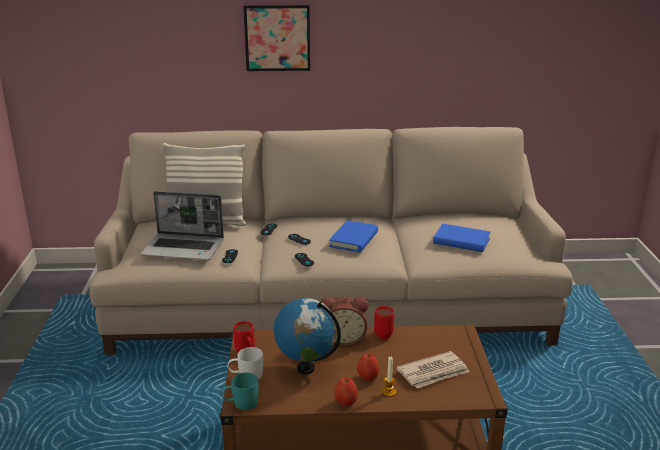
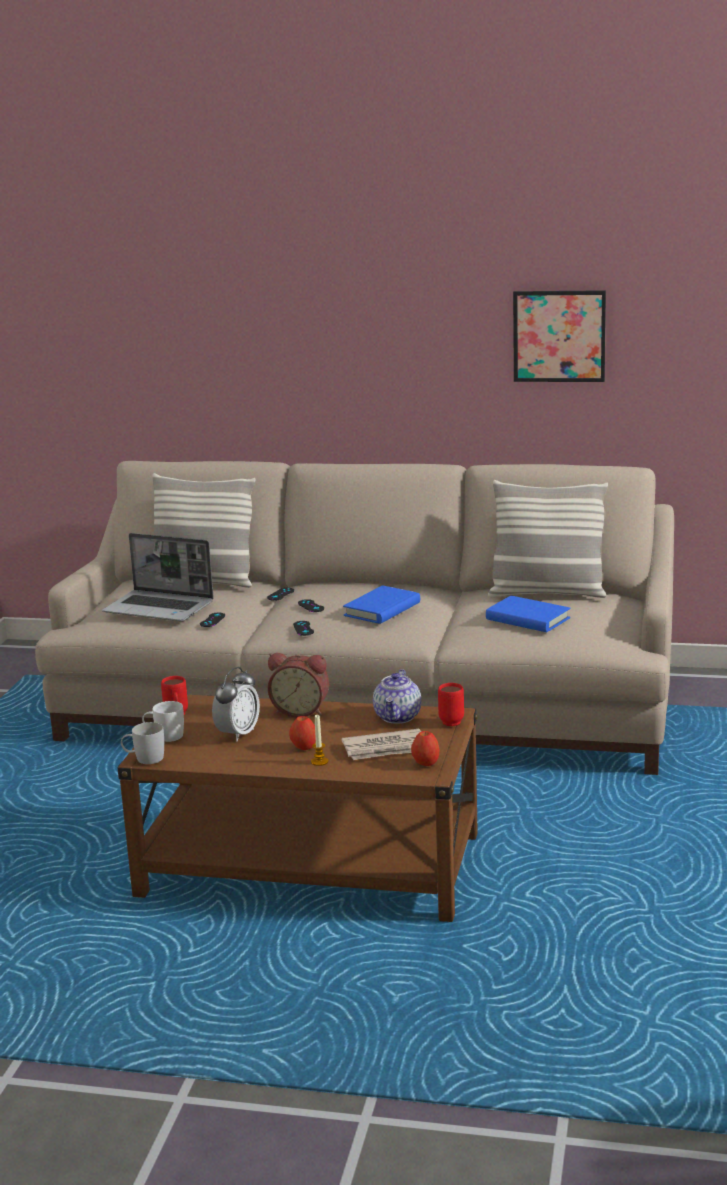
camera: 15 degrees right, 5 degrees down
(240, 404) = (144, 758): turquoise mug -> white mug
(277, 38) = (317, 338): picture -> picture (559, 336)
(306, 368) = (238, 734): globe -> alarm clock
(345, 403) = (262, 767): apple -> apple (425, 763)
(384, 333) = (354, 709): red mug -> red mug (453, 720)
(422, 338) = (398, 717): none -> teapot
(459, 218) = (547, 593): none -> pillow

